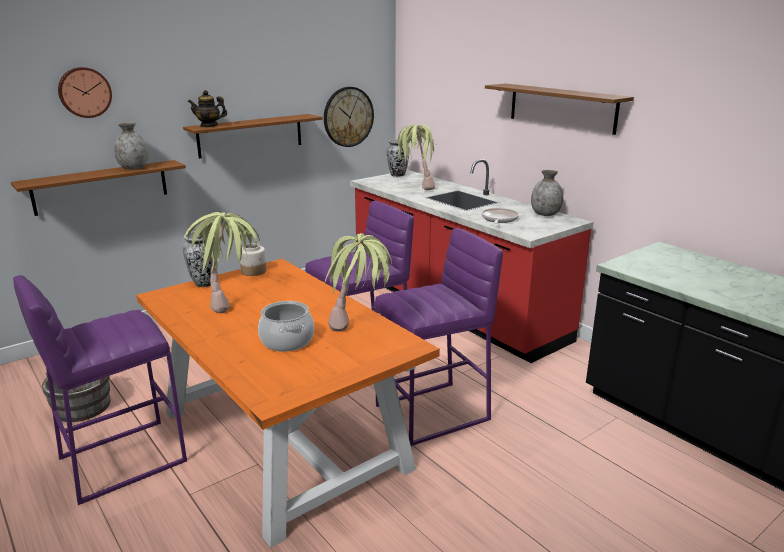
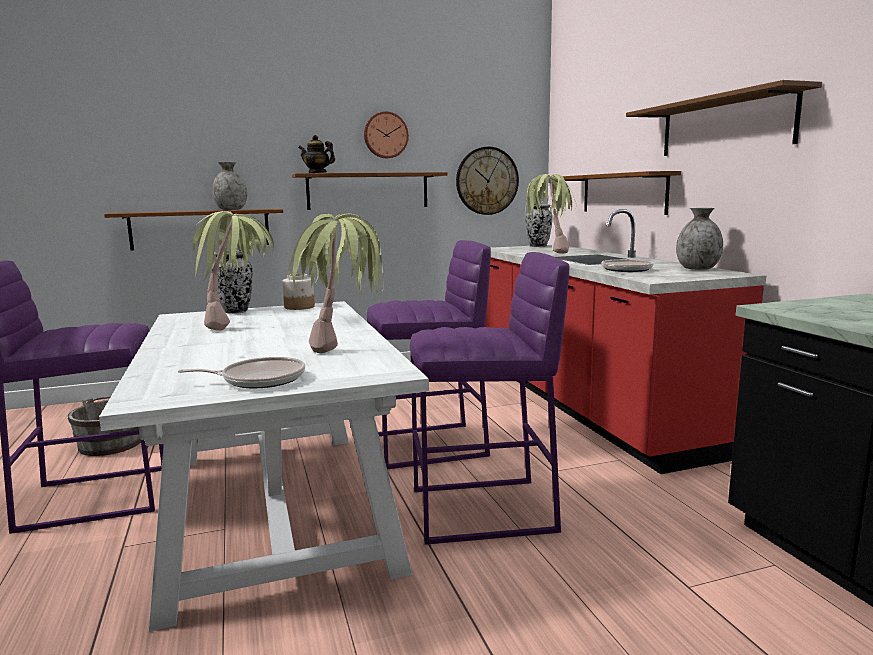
camera: 20 degrees right, 10 degrees down
(84, 92) = (191, 130): wall clock -> wall clock (385, 135)
(281, 438) = (274, 507): orange dining table -> white dining table
(286, 341) = (247, 355): cooking pot -> none
(328, 367) = (259, 379): none -> frying pan
(473, 139) = (623, 193): none -> brown shelf

